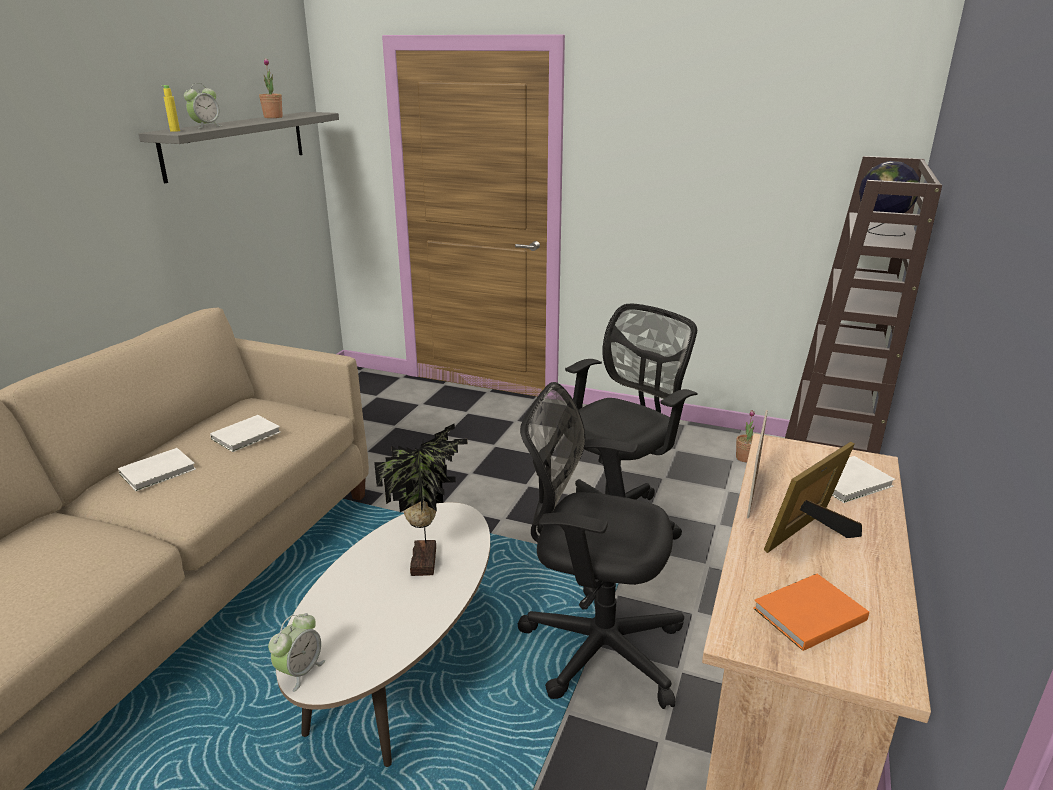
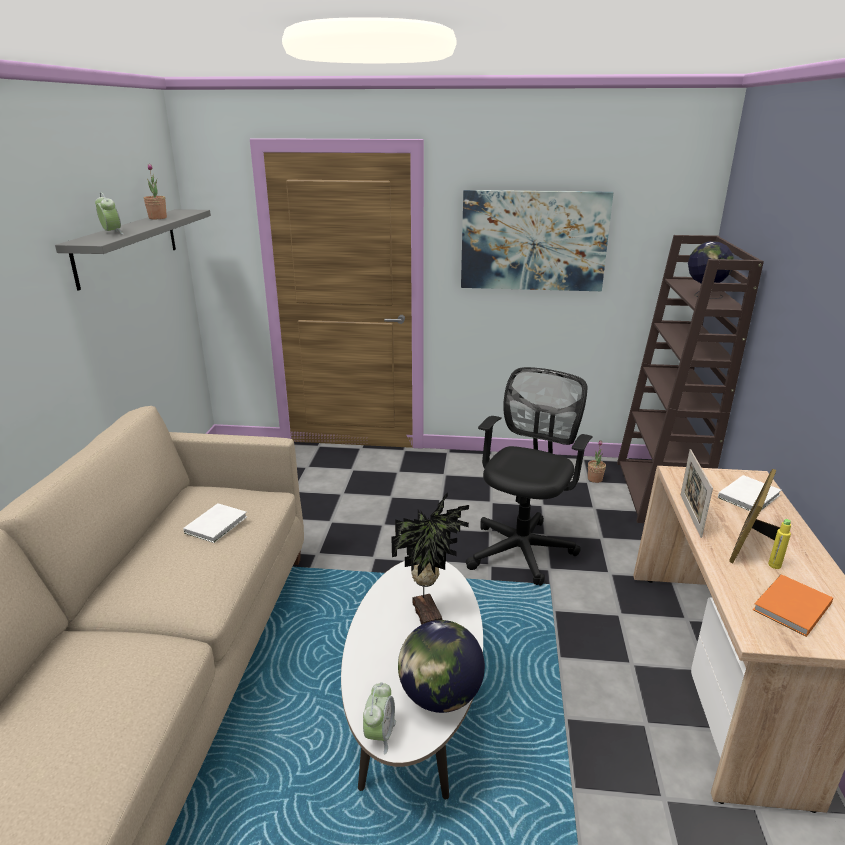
camera: 15 degrees left, 0 degrees up
(160, 471) = (156, 573): white book -> none
(175, 131) = (90, 240): yellow bottle -> yellow bottle (774, 565)
(206, 126) = (112, 233): alarm clock -> alarm clock turned 60 degrees counterclockwise
(385, 646) = (439, 696): none -> globe
(595, 646) = (559, 657): black office chair -> none
(689, 159) = (533, 241): none -> picture

